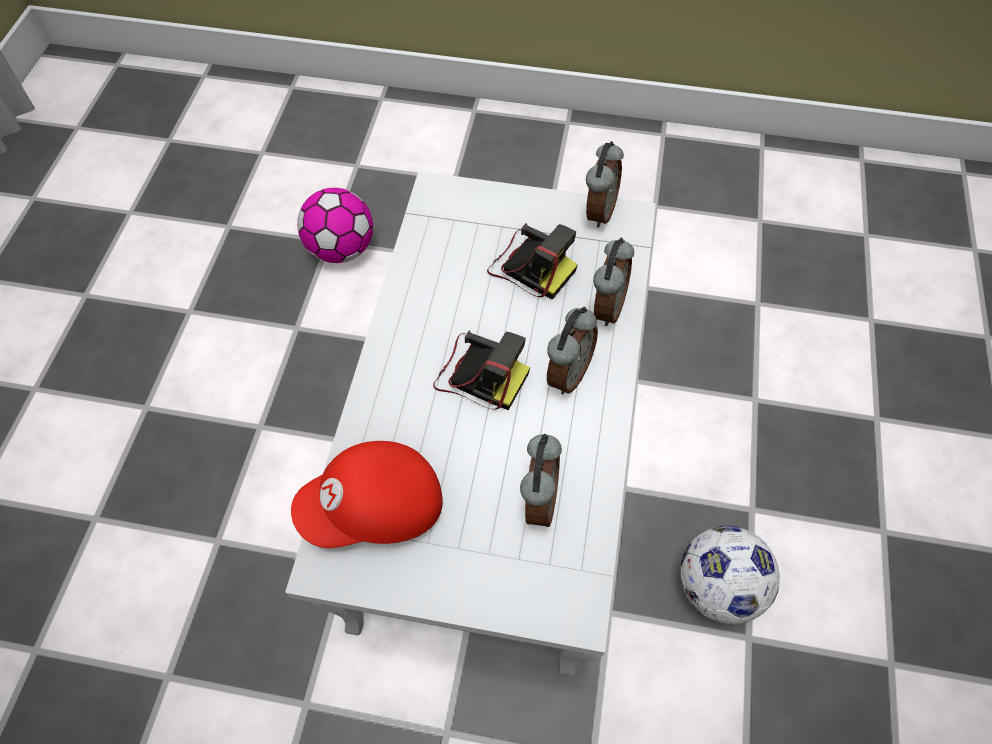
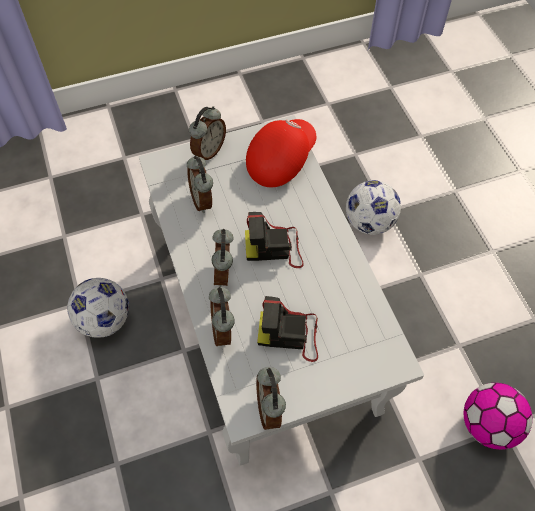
camera: 150 degrees right, 0 degrees up
(256, 536) = (369, 222): none -> football
(478, 593) = (208, 151): none -> alarm clock

